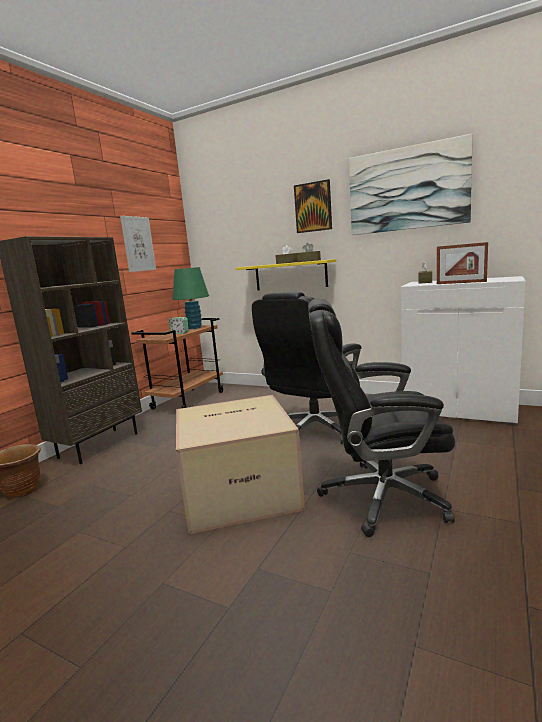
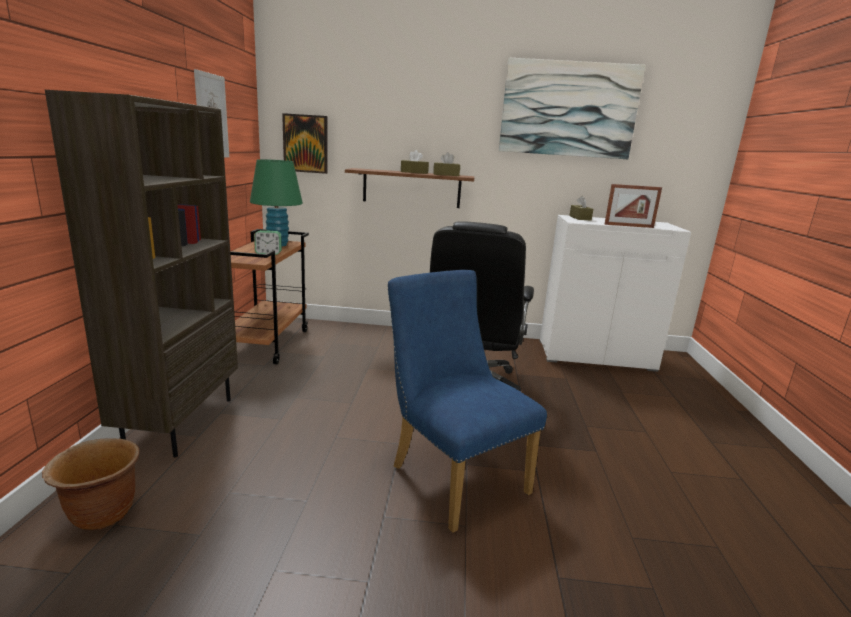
camera: 25 degrees left, 5 degrees up
(241, 490) = (452, 475): cardboard box -> blue chair
(290, 275) = (411, 188): yellow shelf -> brown shelf
(313, 207) = (453, 107): picture -> picture (305, 143)
(381, 497) = (607, 465): black office chair -> none

